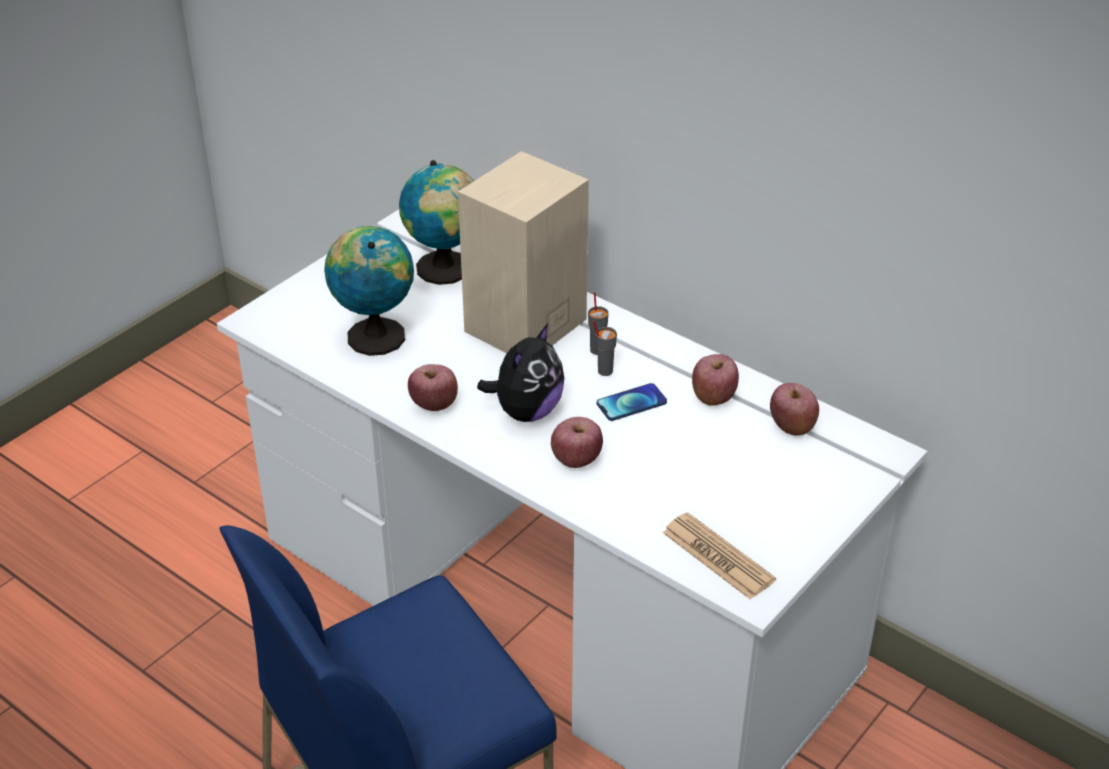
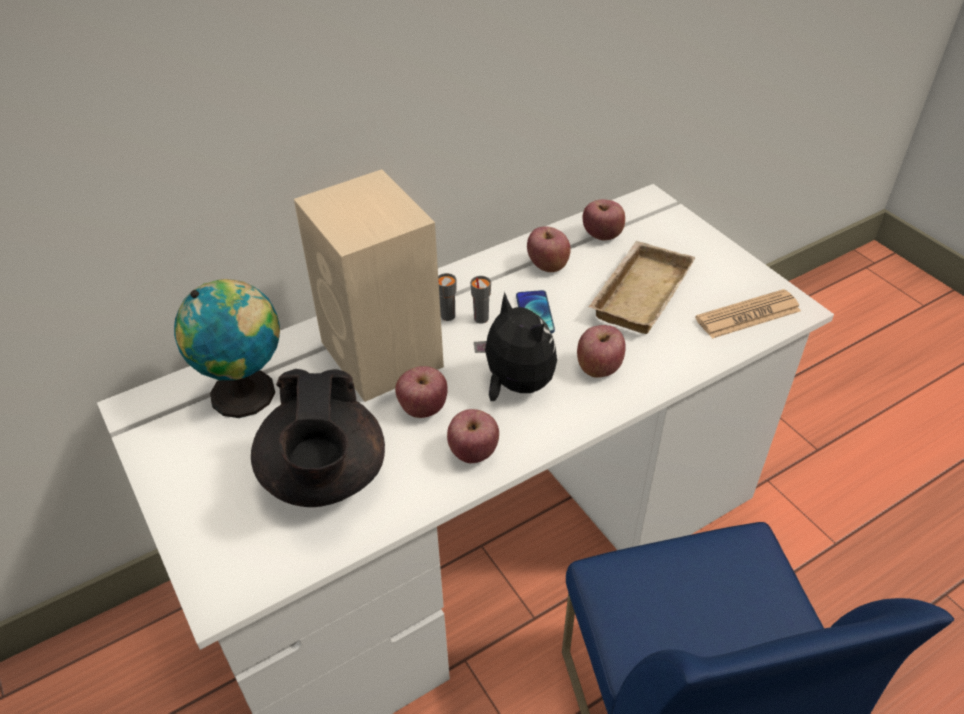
camera: 70 degrees left, 5 degrees up
(374, 335) = (325, 478): globe -> black teapot
(472, 365) = (423, 408): none -> apple
(708, 468) = (638, 292): none -> beige tray

